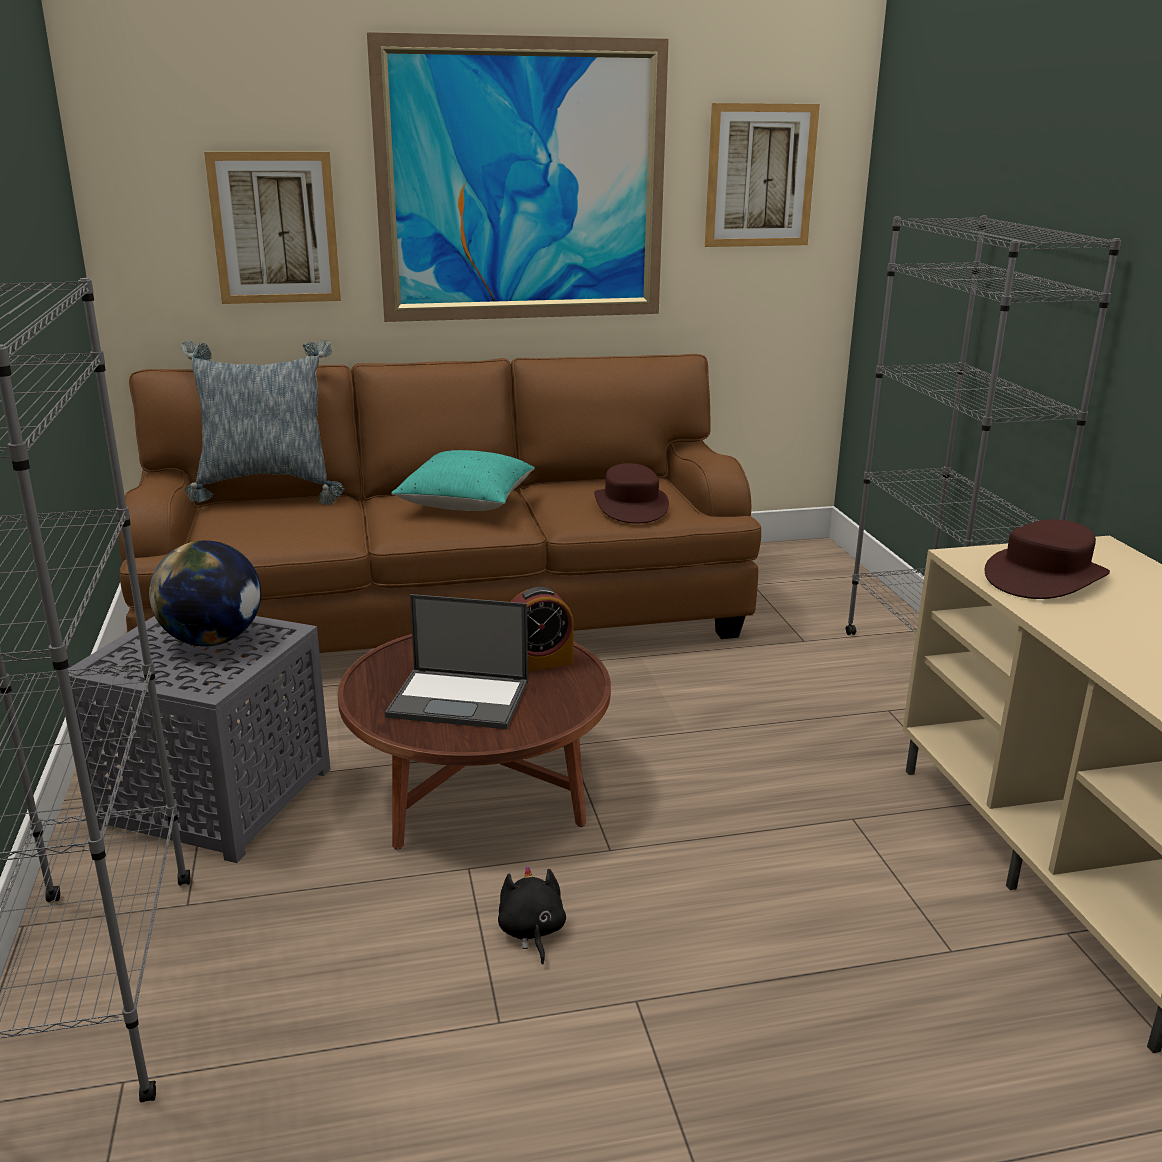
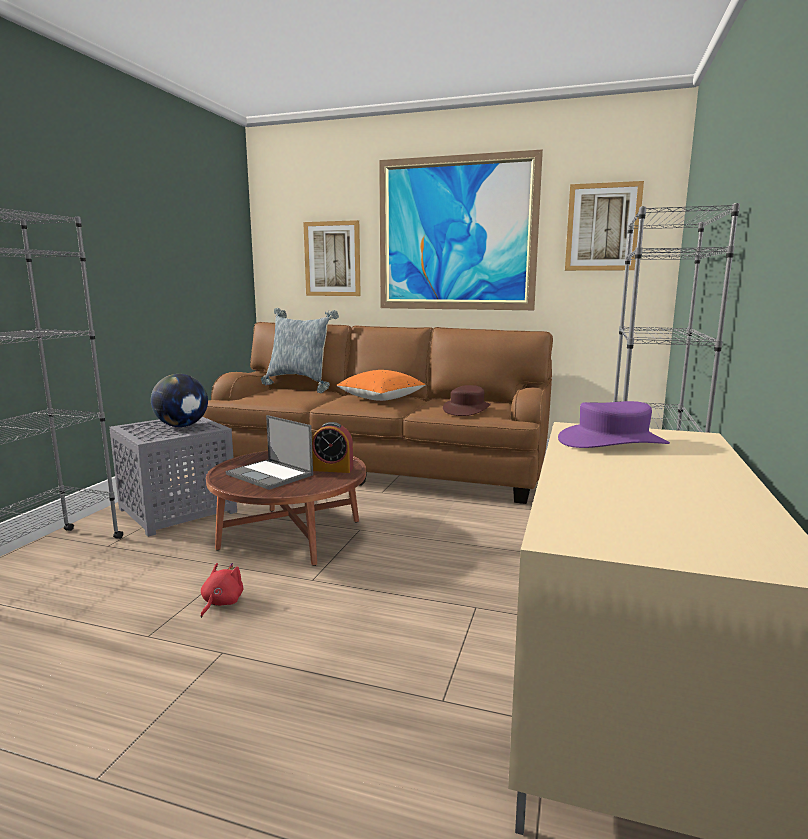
camera: 30 degrees right, 10 degrees down
(466, 504) = (381, 399): turquoise pillow -> orange pillow
(531, 932) = (221, 603): black plush toy -> red plush toy
(1045, 577) = (612, 441): brown hat -> purple hat

